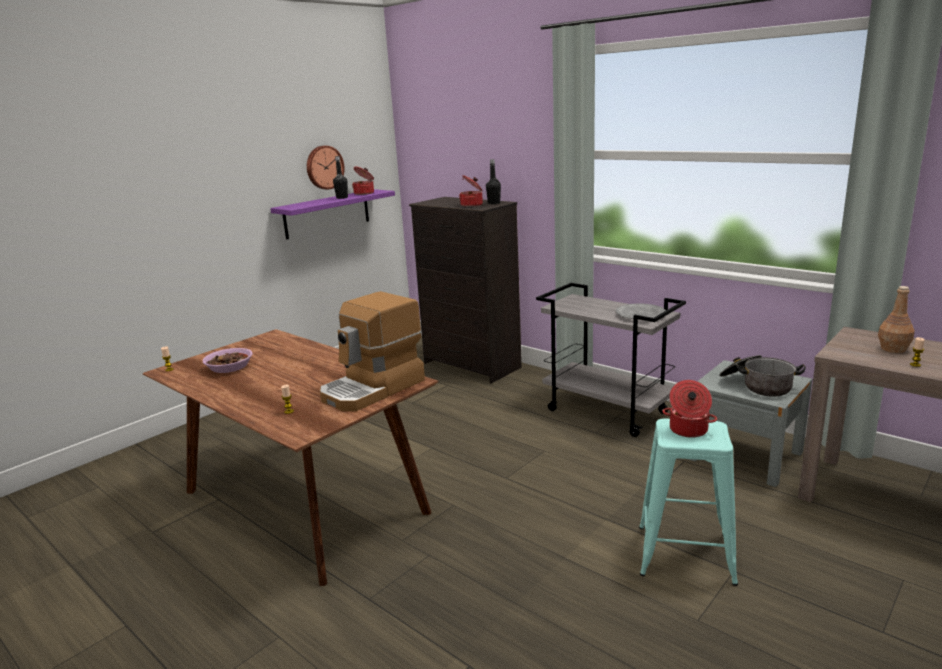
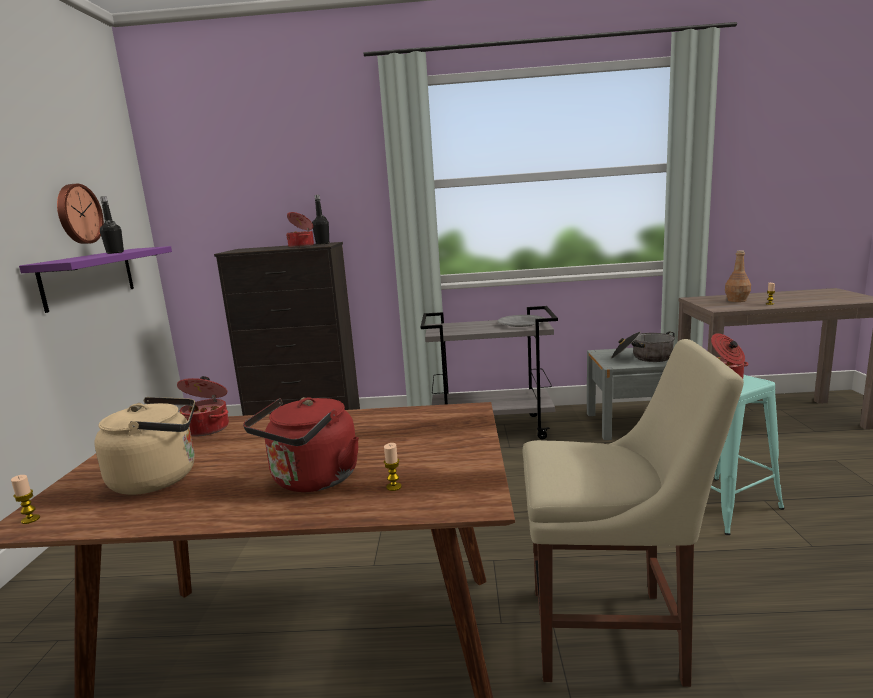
camera: 40 degrees left, 5 degrees down
(229, 367) = (160, 478): bowl -> beige kettle
(270, 393) = (312, 480): none -> red kettle
(364, 193) = (136, 249): cooking pot -> cooking pot (208, 428)
(373, 389) = (443, 430): coffee machine -> none
(449, 581) = (614, 634): none -> beige chair

